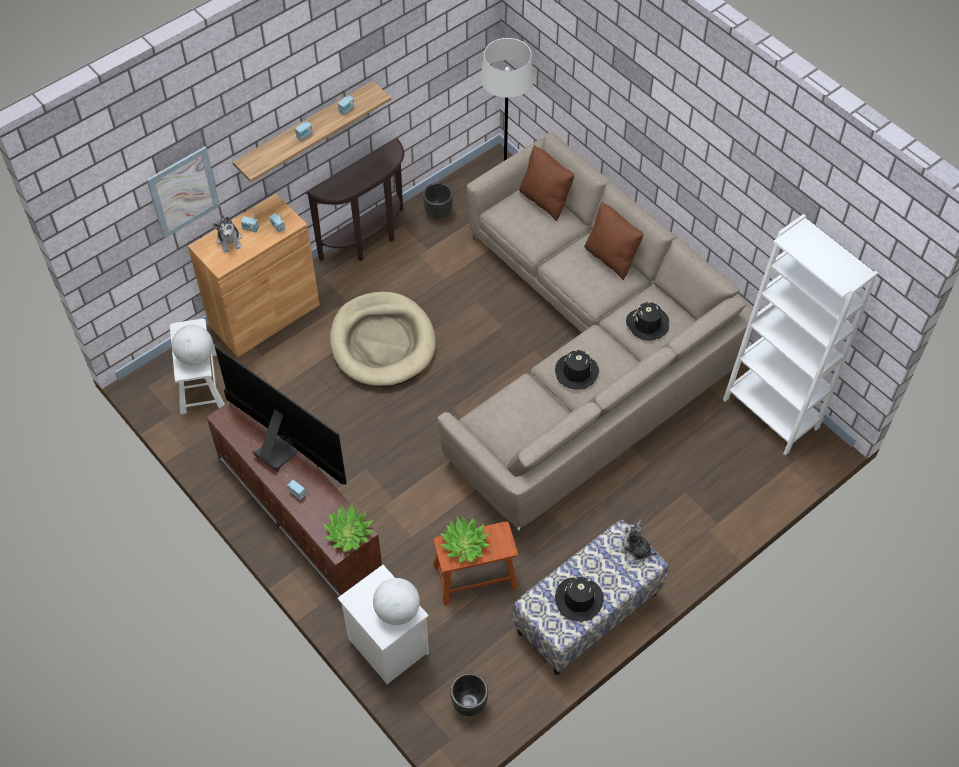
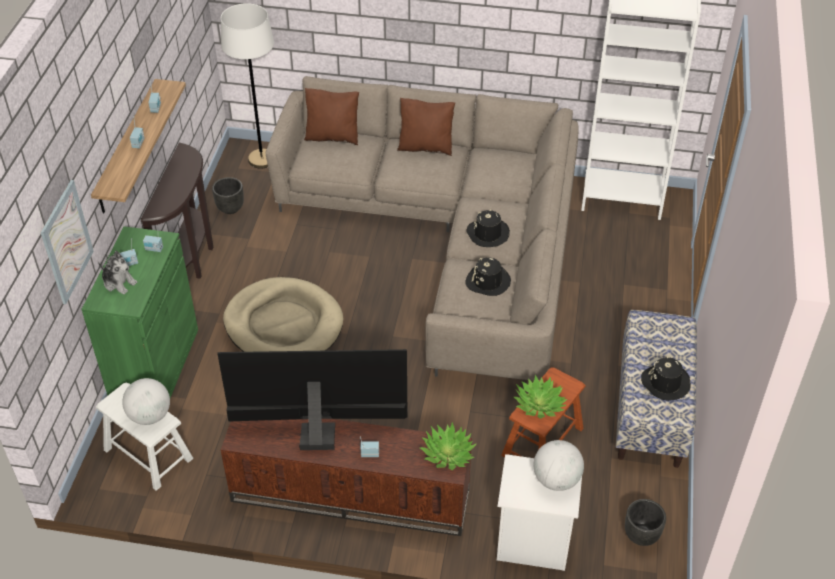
camera: 40 degrees left, 10 degrees down
(264, 315) = (155, 366): brown cabinet -> green cabinet
(634, 550) = (663, 323): plush toy -> none
(647, 324) = (501, 174): black hat -> black hat (488, 281)

